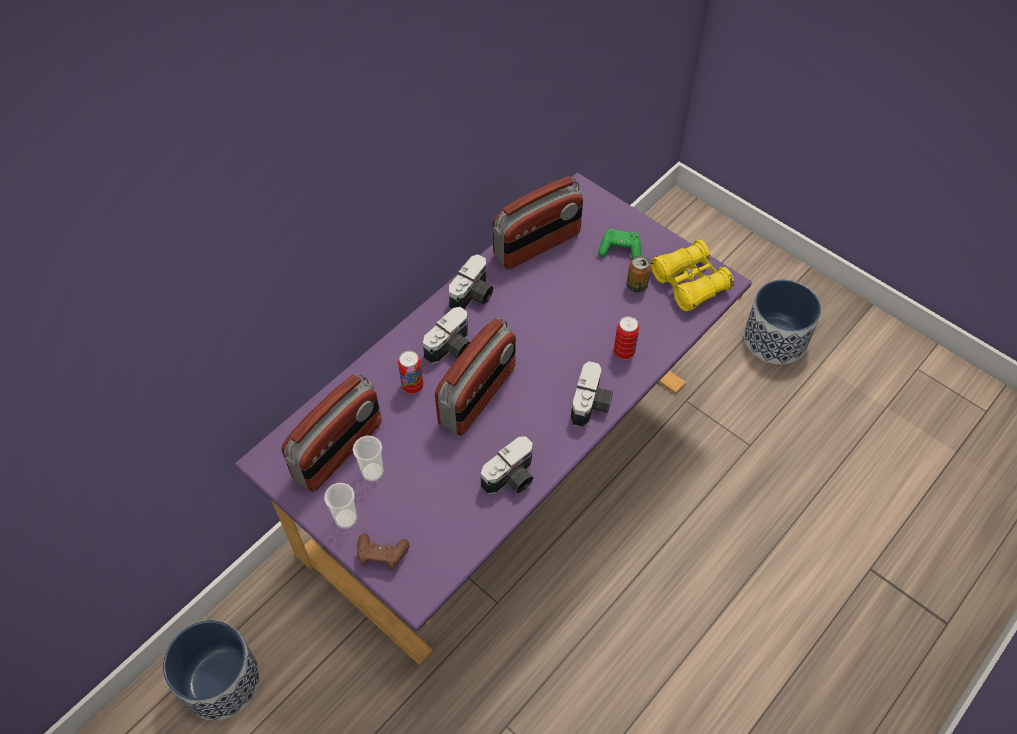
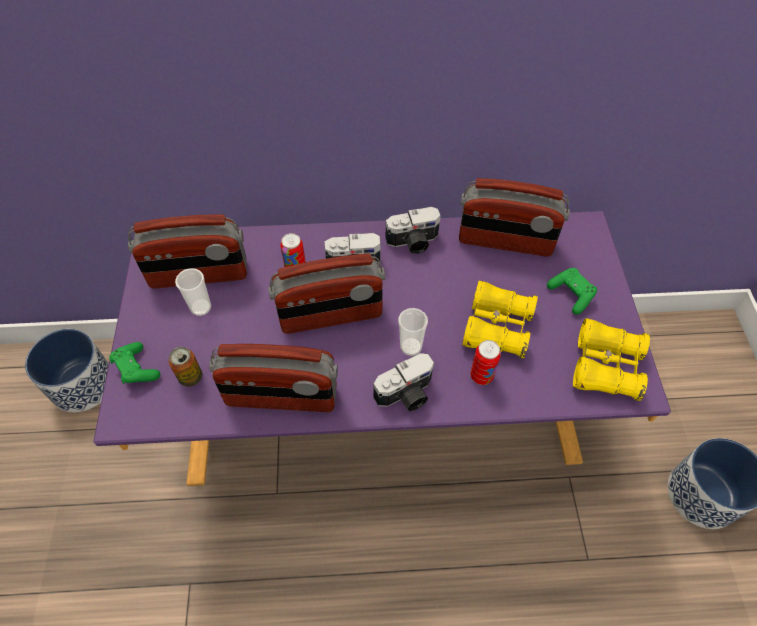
camera: 45 degrees right, 0 degrees up
(346, 518) = (148, 324): cup -> cup (410, 347)
(382, 555) = (136, 369): brown game controller -> green game controller
(512, 479) = (281, 397): camera -> radio
(598, 311) = (497, 327): none -> yellow binoculars
(636, 285) = (554, 332): can -> can (190, 377)

